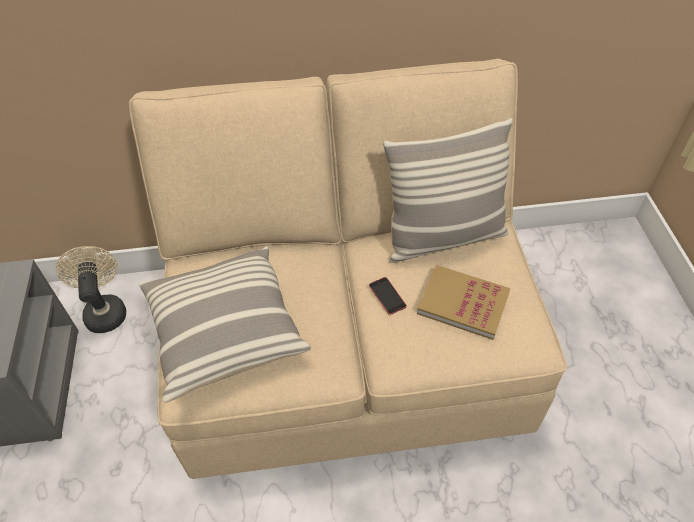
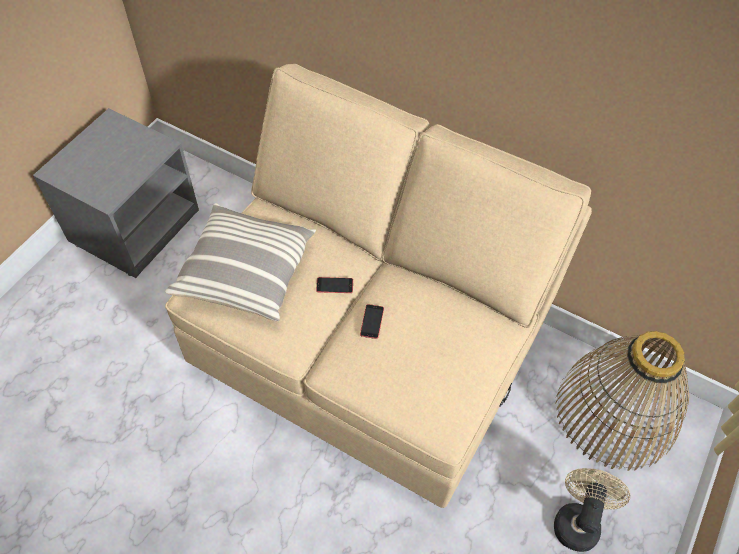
camera: 35 degrees right, 5 degrees up
(105, 310) = (226, 206): beige fan -> beige fan (577, 520)
(322, 288) = (334, 285): none -> phone
(443, 238) = (456, 306): pillow -> none
(463, 303) = (420, 364): book -> none
(574, 266) = (615, 412): none -> basket

